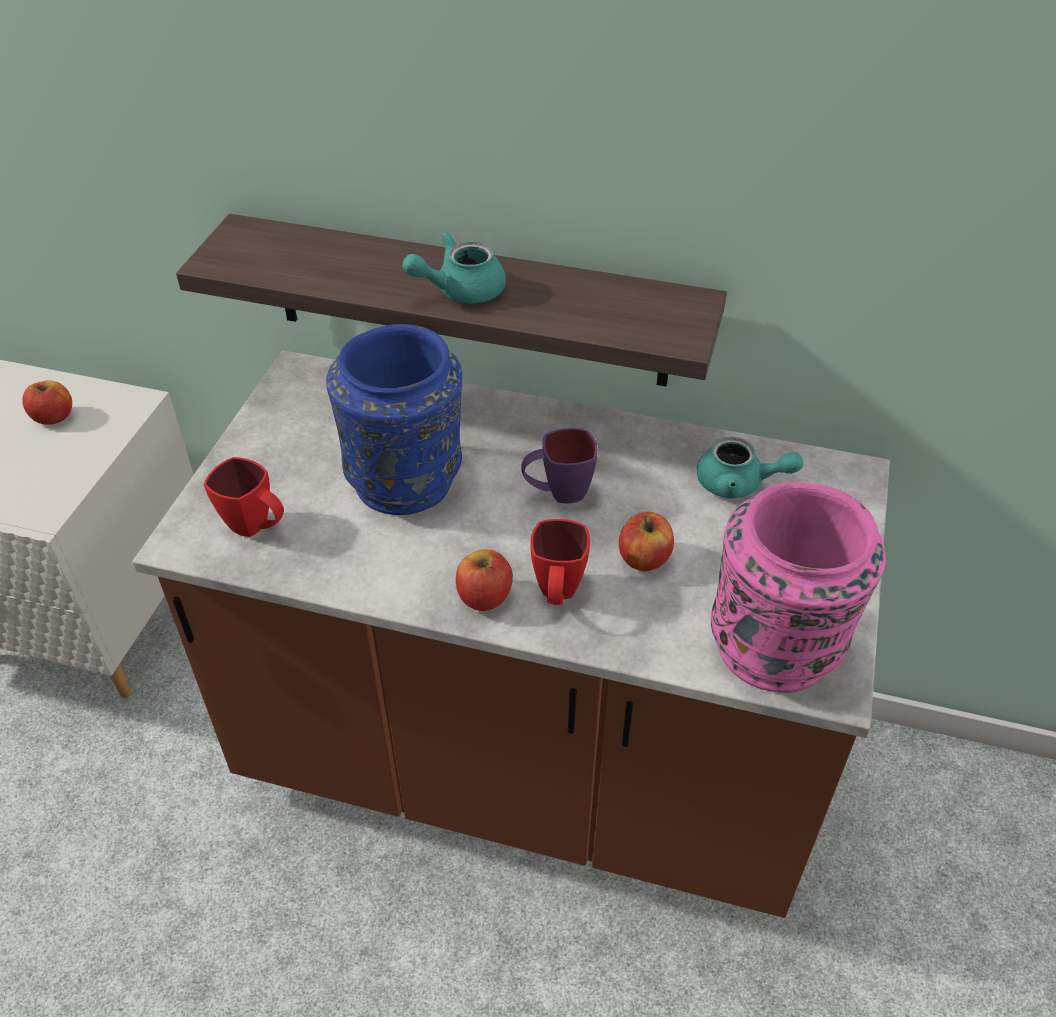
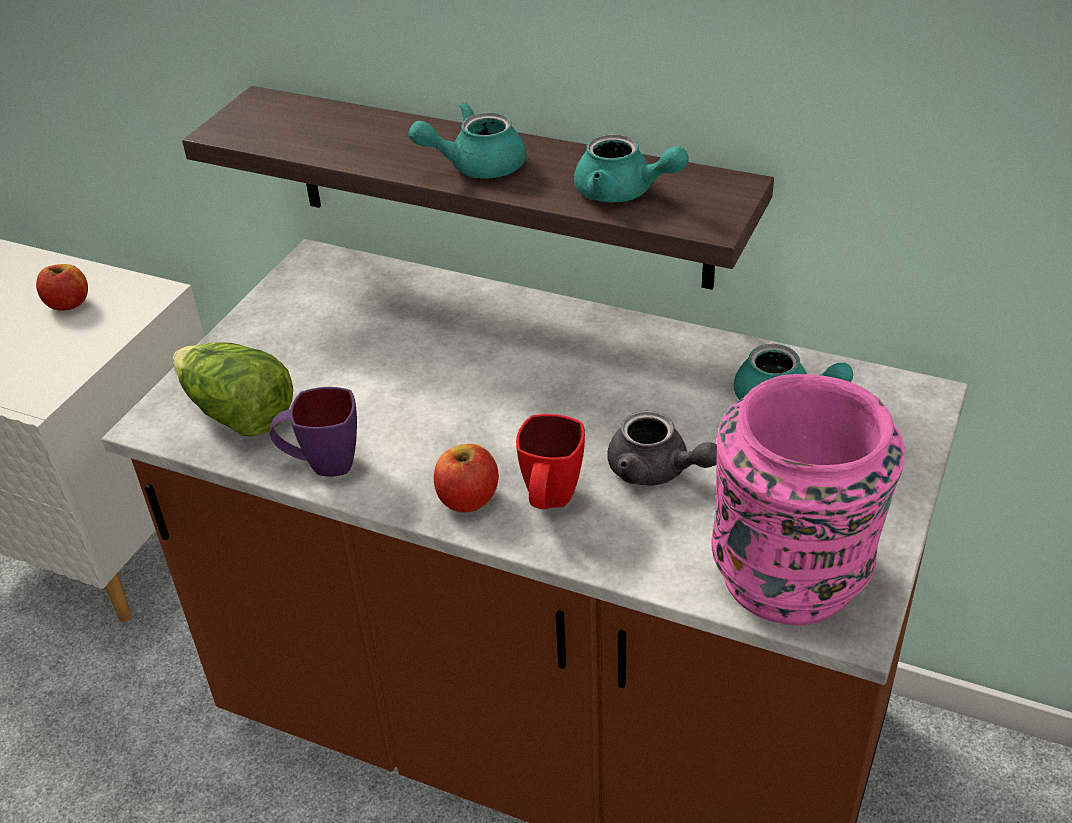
camera: 10 degrees right, 5 degrees down
(256, 528) = (237, 413): red mug -> lettuce
(406, 479) = (408, 374): blue vase -> none
(557, 493) = (572, 398): purple mug -> purple mug (321, 464)
(599, 312) = (623, 192): none -> turquoise teapot
(644, 558) = (656, 471): apple -> grey teapot

